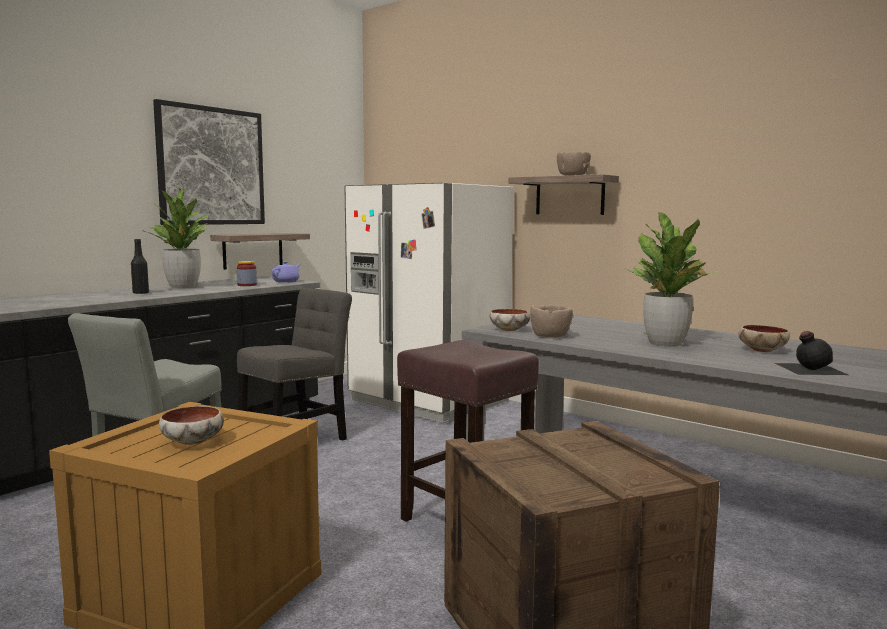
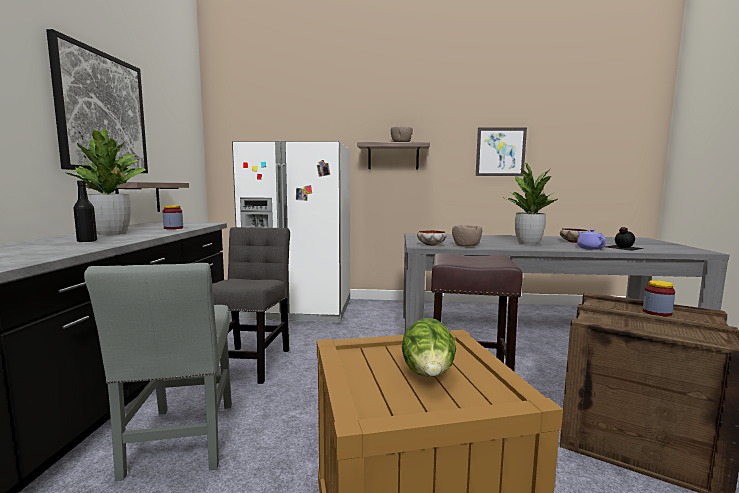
camera: 35 degrees left, 0 degrees up
(194, 442) = (428, 375): bowl -> lettuce
(286, 281) = (197, 224): purple teapot -> purple teapot (589, 248)
(611, 460) = (657, 312): none -> jar
(736, 184) = (500, 152): none -> picture

